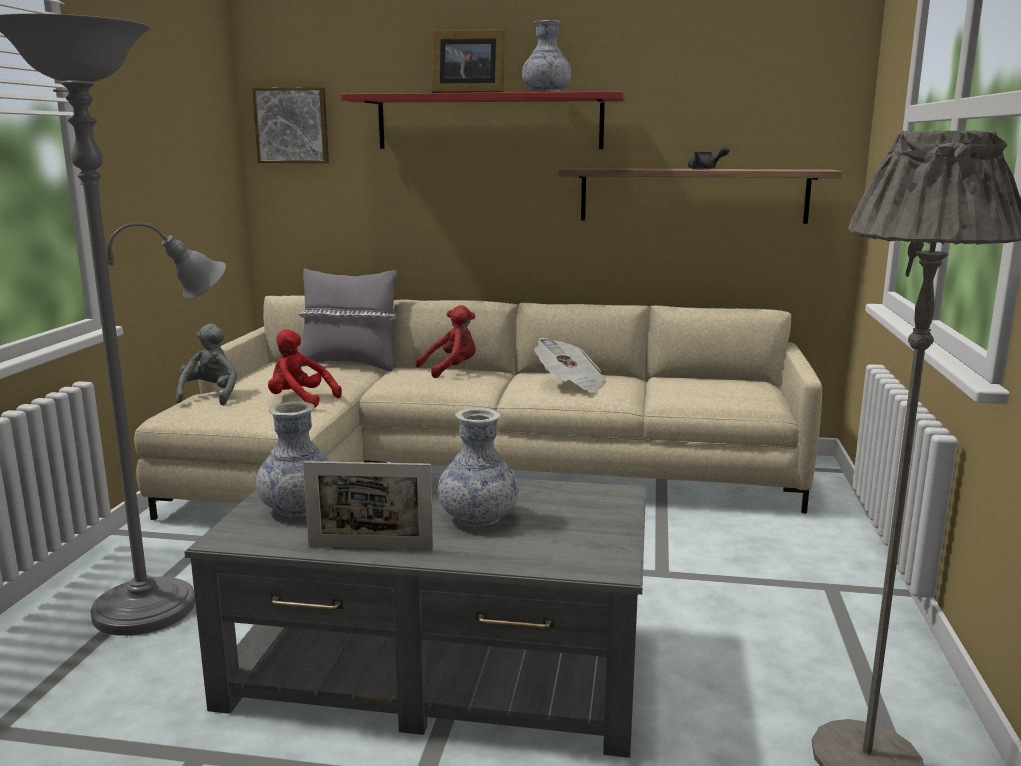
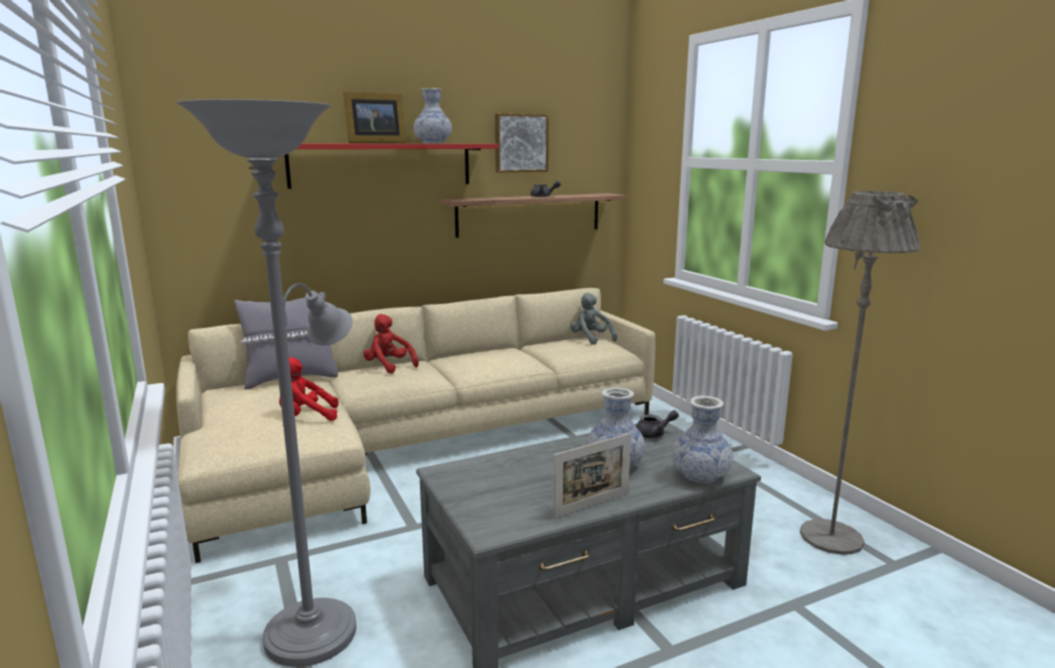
camera: 35 degrees left, 0 degrees up
(210, 396) = (218, 432): grey plush toy -> grey plush toy (590, 339)
(292, 125) = (197, 169): picture -> picture (520, 143)
(299, 508) = (495, 496): vase -> vase (700, 476)
(451, 369) = (389, 366): red plush toy -> red plush toy turned 75 degrees counterclockwise
(570, 383) = (492, 360): newspaper -> none
(595, 500) = (654, 434): none -> grey teapot

